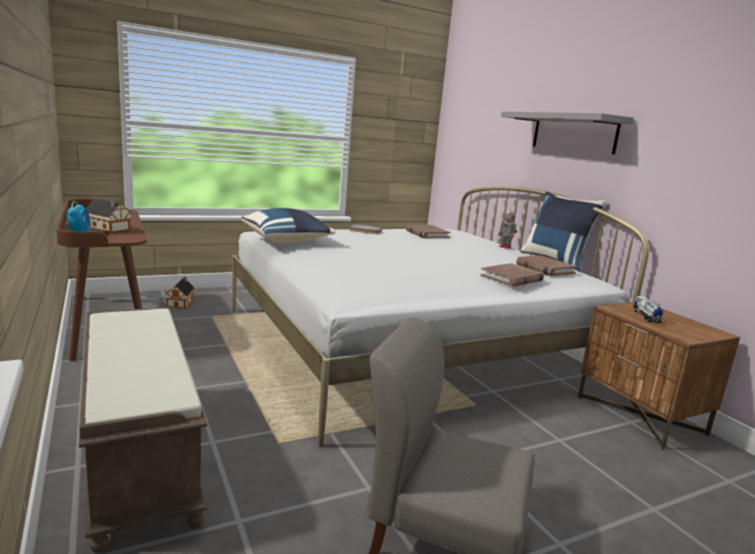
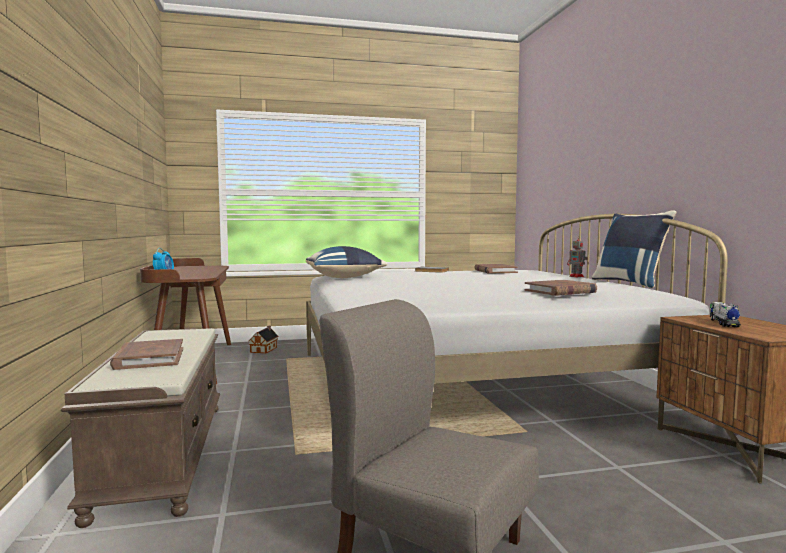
camera: 15 degrees right, 10 degrees down
(109, 228) = (191, 273): toy house -> none
(544, 268) = (607, 286): brown book -> brown book (149, 358)
(573, 133) = (636, 149): grey shelf -> none

